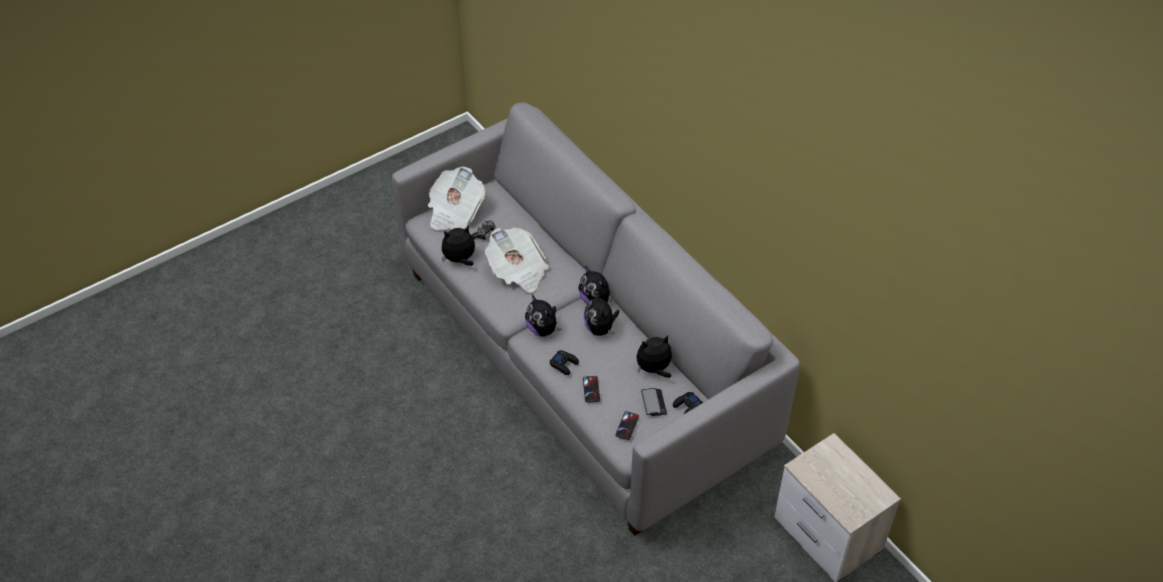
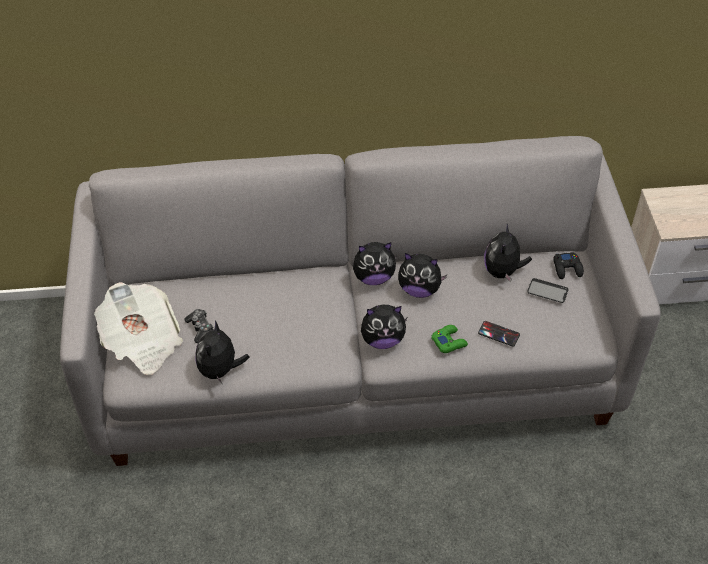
camera: 60 degrees left, 0 degrees up
(517, 271) = (282, 323): newspaper -> none
(564, 364) = (449, 341): black game controller -> green game controller
(627, 426) = (565, 326): phone -> none

